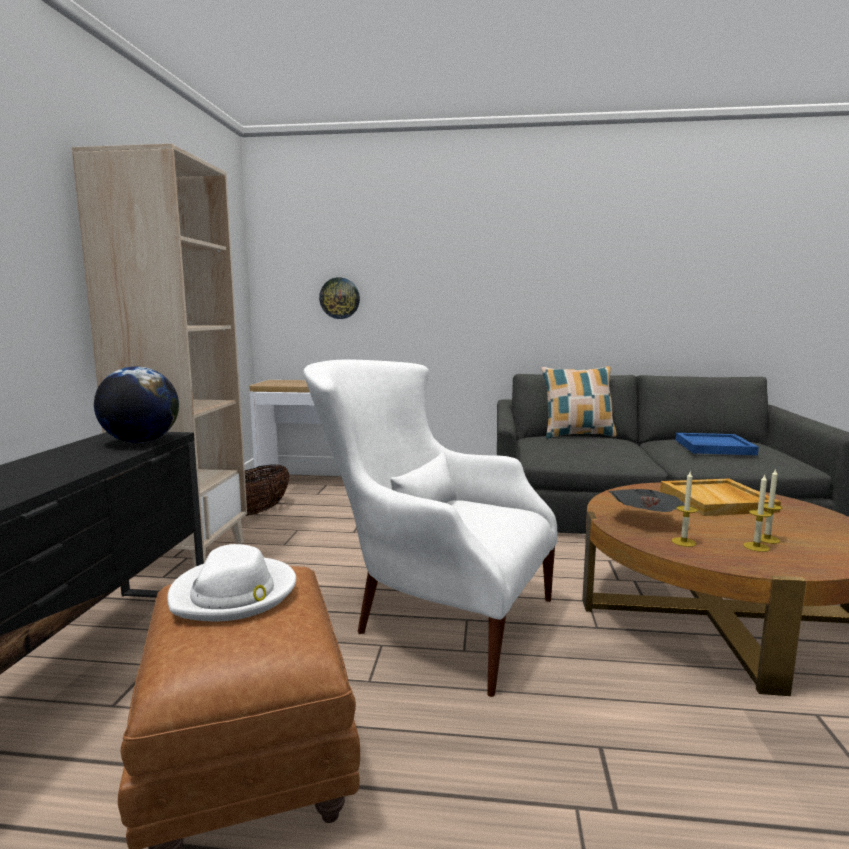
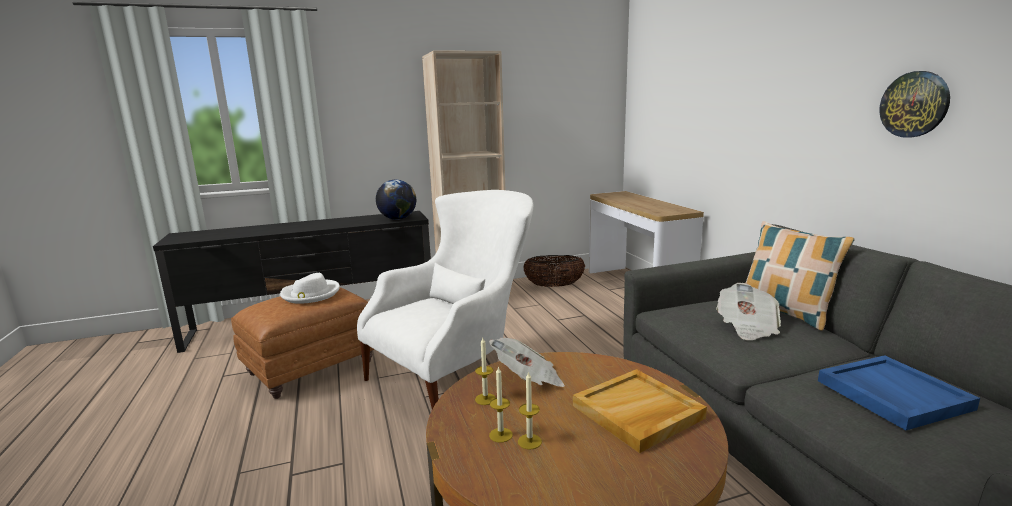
camera: 65 degrees right, 5 degrees up
(339, 298) = (669, 126): wall clock -> wall clock (914, 104)
(428, 616) = (458, 375): white armchair -> white armchair turned 45 degrees clockwise
(595, 446) = (747, 327): none -> newspaper

